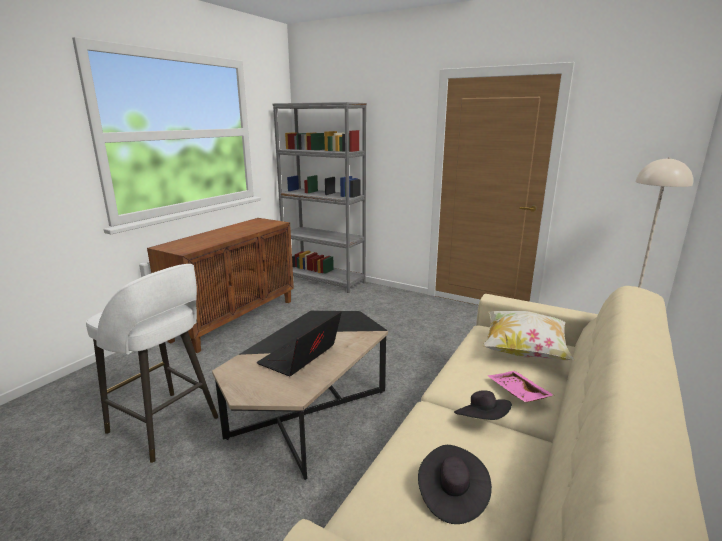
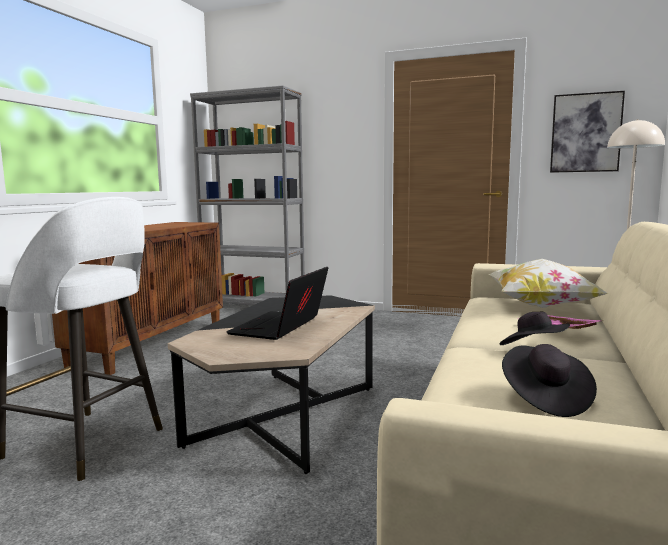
camera: 10 degrees left, 10 degrees down
(622, 159) = (585, 133): none -> picture

